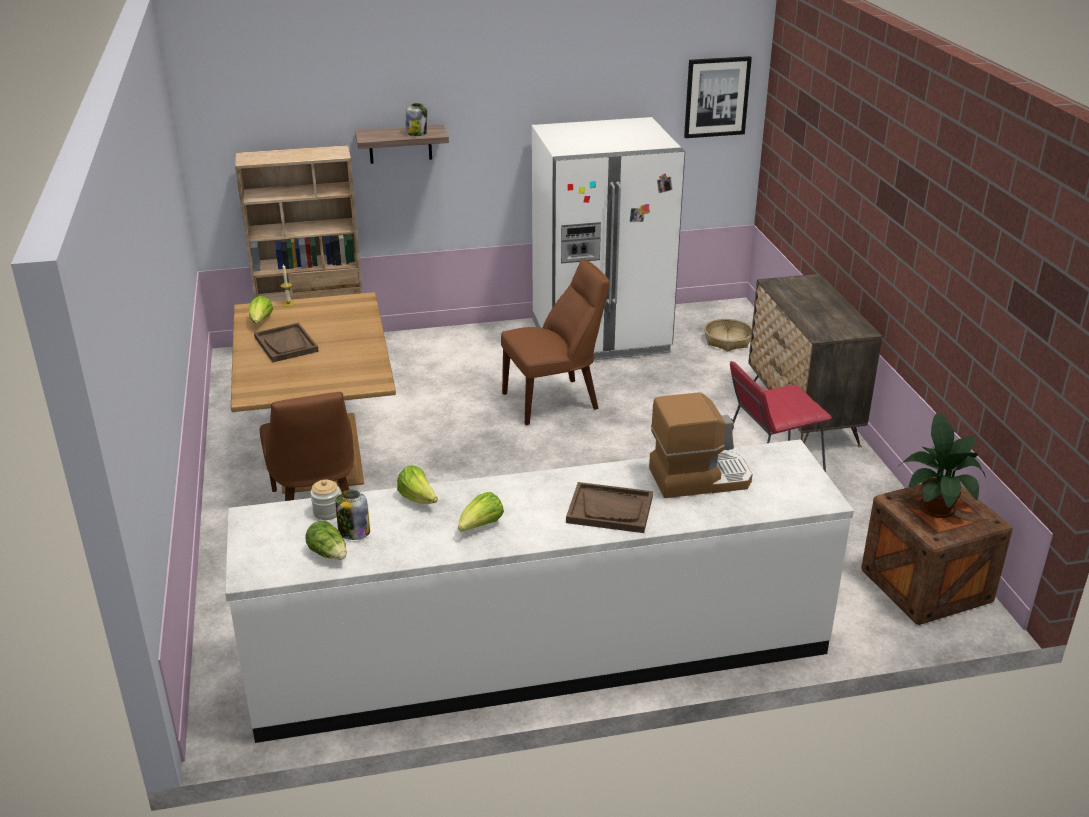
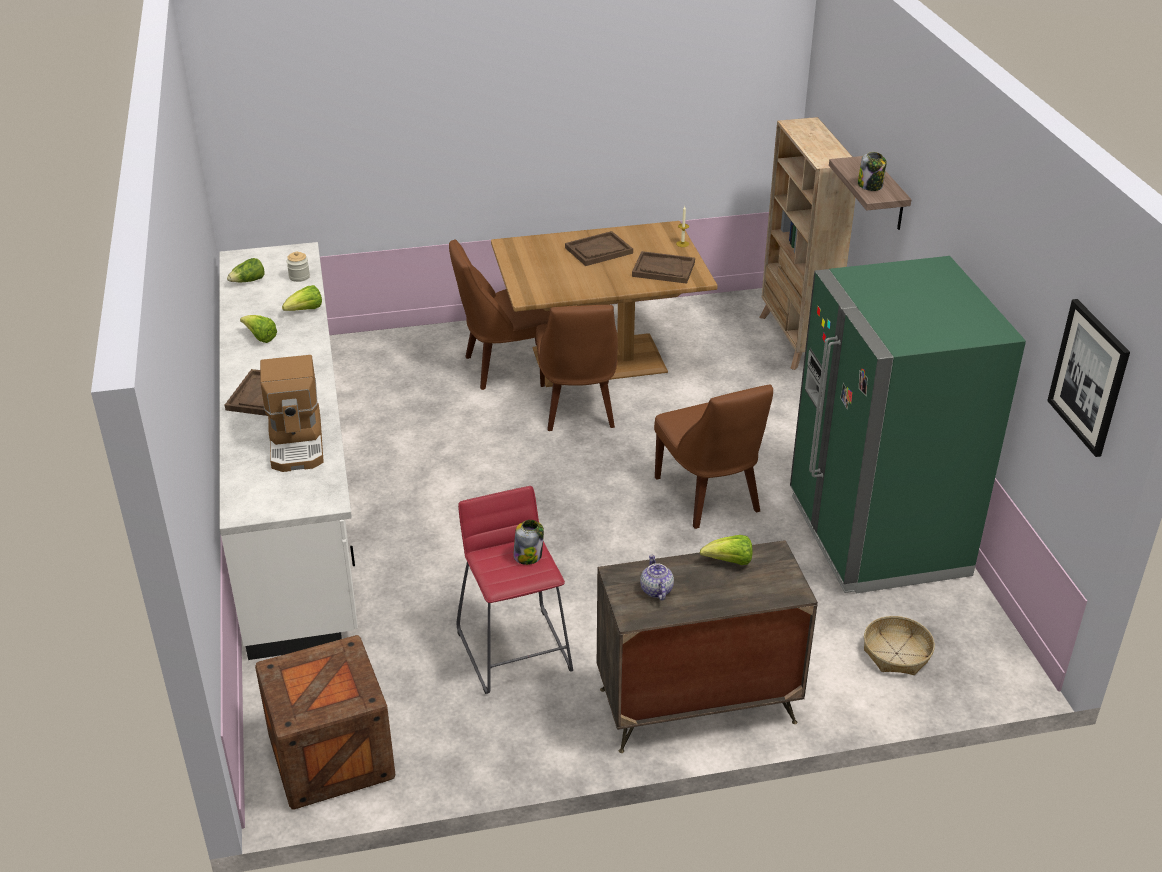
camera: 90 degrees right, 5 degrees up
(261, 322) = (642, 235): lettuce -> lettuce (729, 562)
(338, 314) = (663, 269): none -> brown tray
(353, 532) = (271, 288): jar -> jar (528, 555)
(408, 465) = (577, 408): none -> brown chair
(600, 337) = (877, 535): white fridge -> green fridge
(831, 322) = (656, 590): none -> teapot
(936, 505) = (328, 679): potted plant -> none

